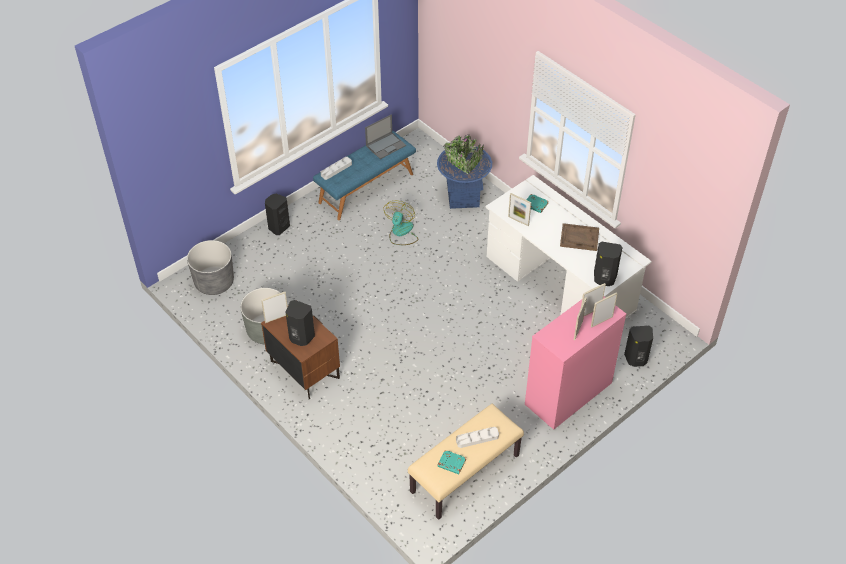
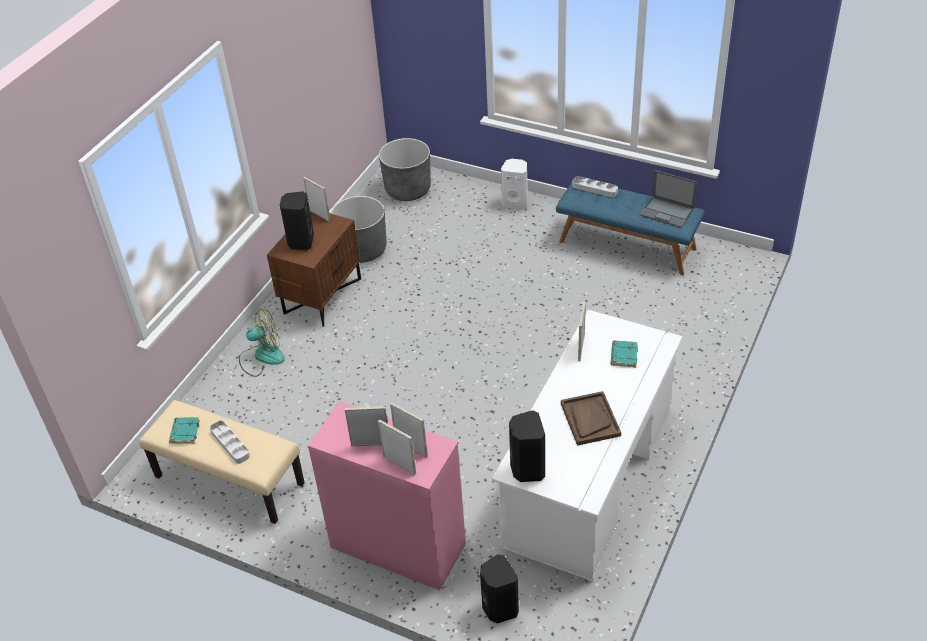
camera: 70 degrees right, 5 degrees down
(278, 227) = (515, 203): black speaker -> white speaker
(401, 233) = (575, 299): fan -> fan (262, 357)
(463, 197) = (678, 332): blue planter -> none

